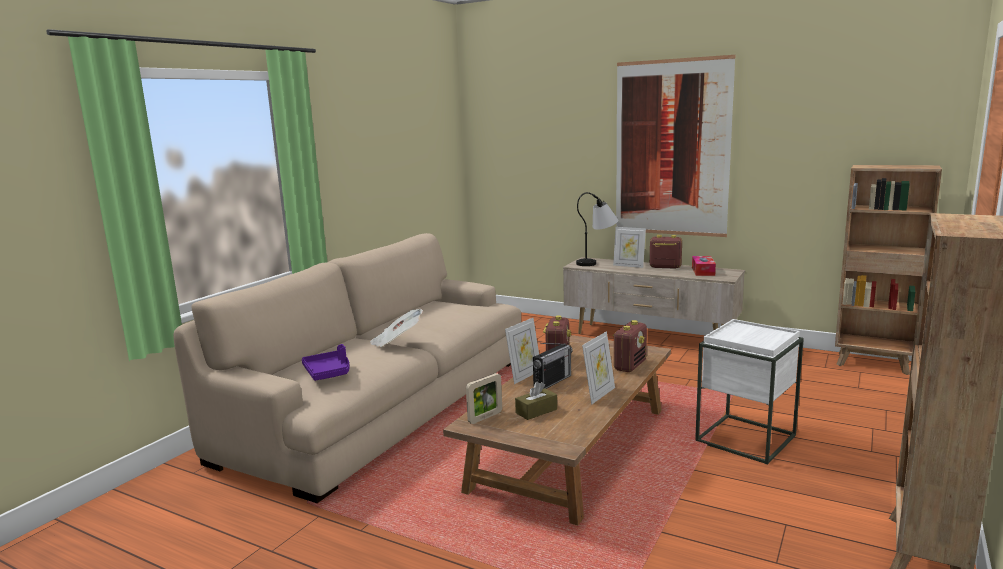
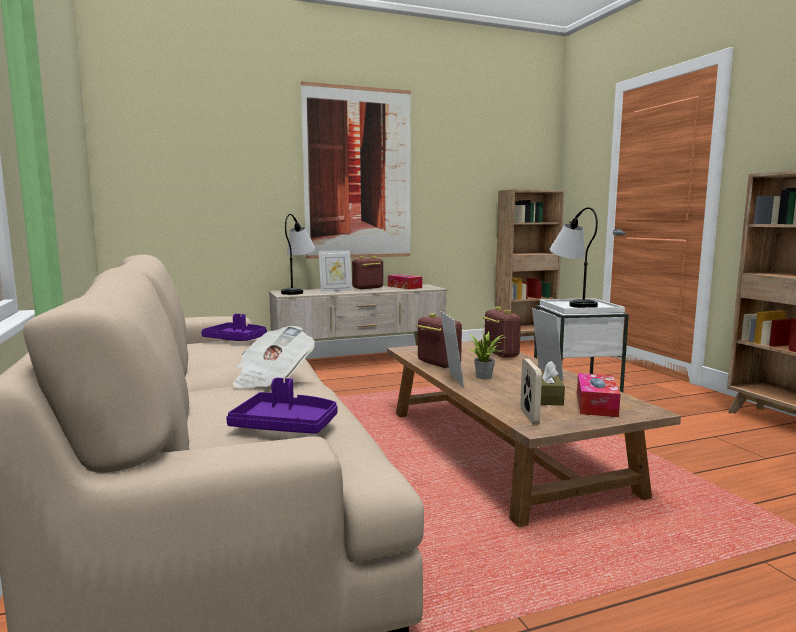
camera: 50 degrees left, 5 degrees down
(458, 305) = (237, 340): none -> purple tray
(548, 428) = (596, 404): none -> tissue box
(552, 381) = (486, 377): radio -> potted plant
(751, 332) = (572, 303): none -> table lamp

